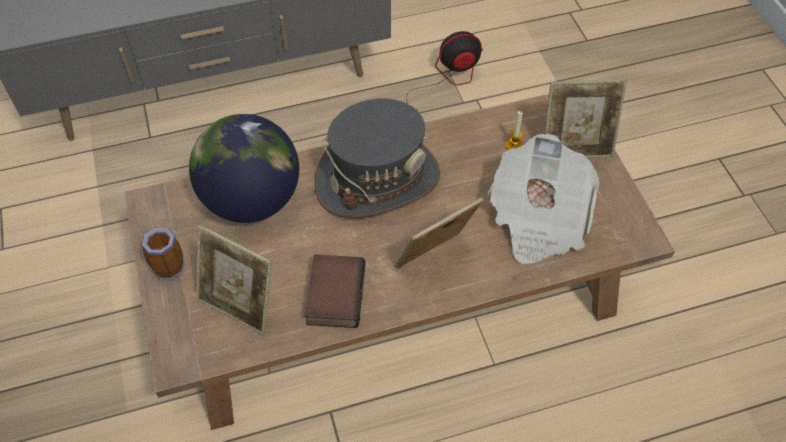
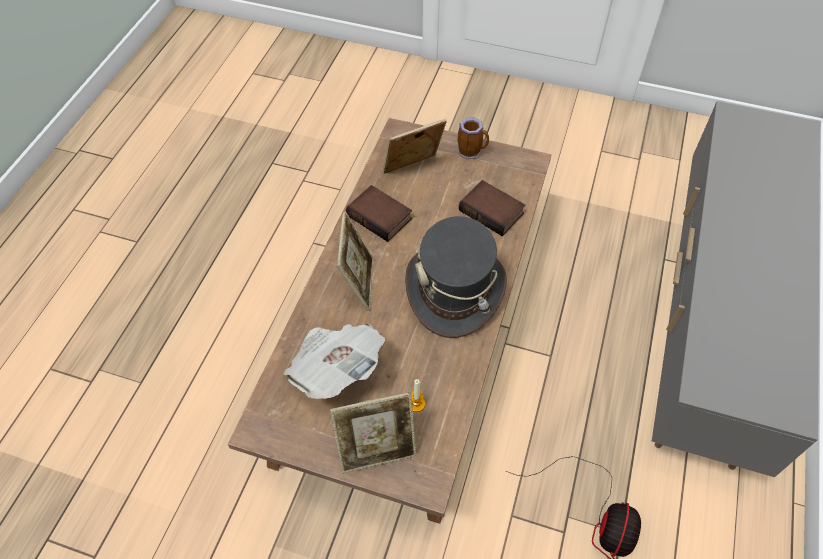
camera: 125 degrees right, 0 degrees up
(251, 200) = (493, 211): globe -> book
(575, 148) = (377, 451): picture frame -> picture frame turned 135 degrees counterclockwise

